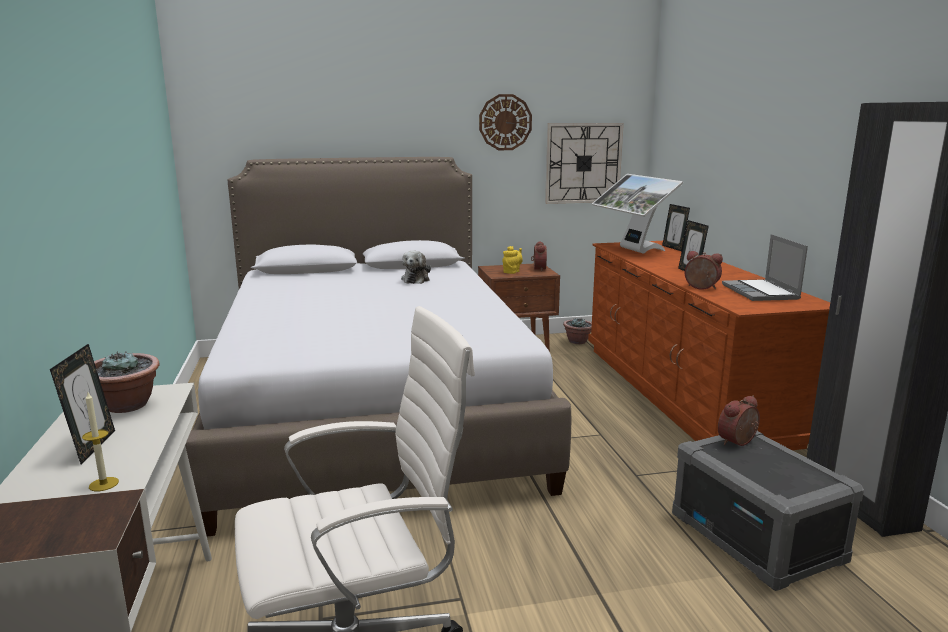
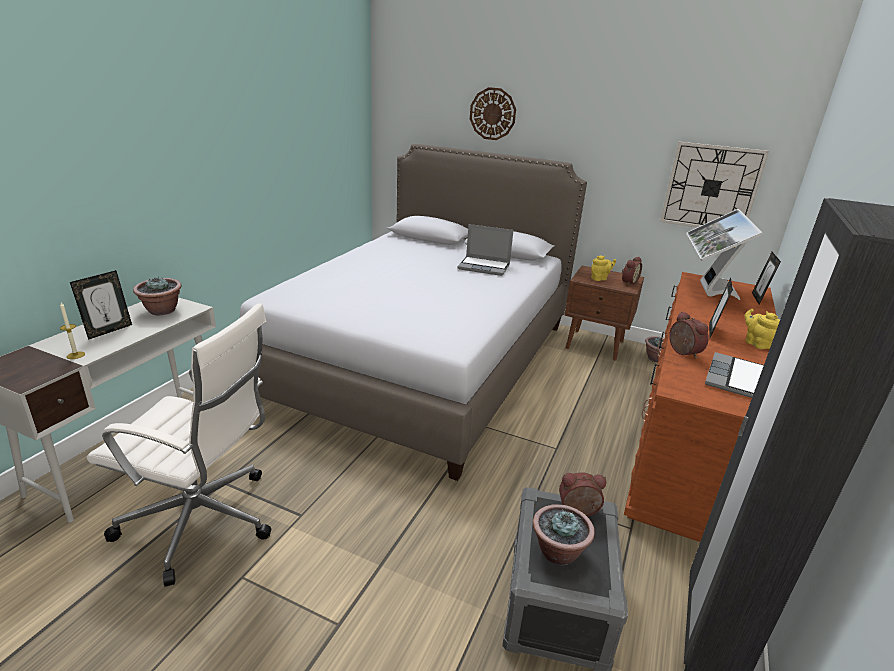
camera: 35 degrees right, 10 degrees up
(416, 279) = (484, 267): plush toy -> laptop
(505, 122) = (633, 136): wall clock -> wall clock (492, 114)
(727, 271) = (756, 343): none -> yellow teapot
(769, 473) = (557, 552): none -> potted plant

